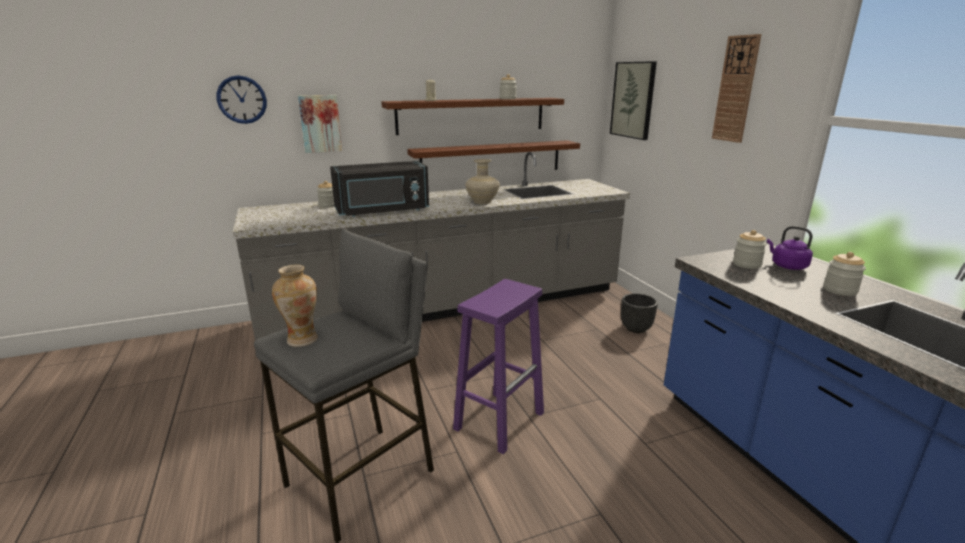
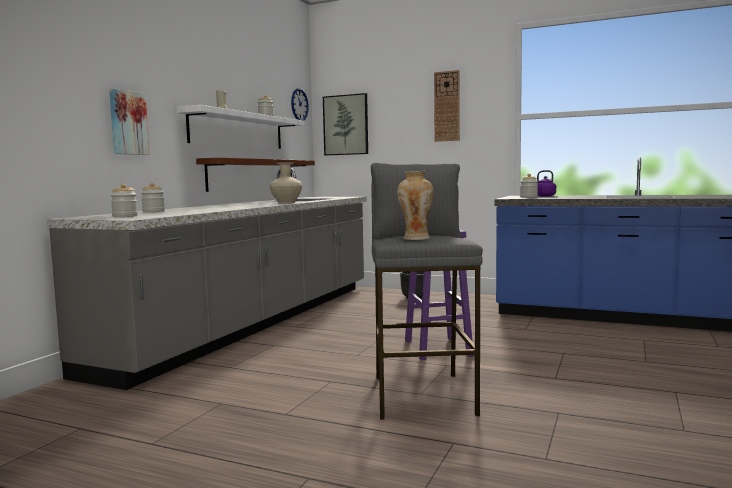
camera: 45 degrees left, 15 degrees down
(242, 99) = (57, 84): wall clock -> wall clock (299, 104)
(383, 211) = (227, 208): black microwave -> none
(471, 115) = (238, 130): brown shelf -> white shelf
(840, 290) = (584, 196): jar -> jar (125, 216)

